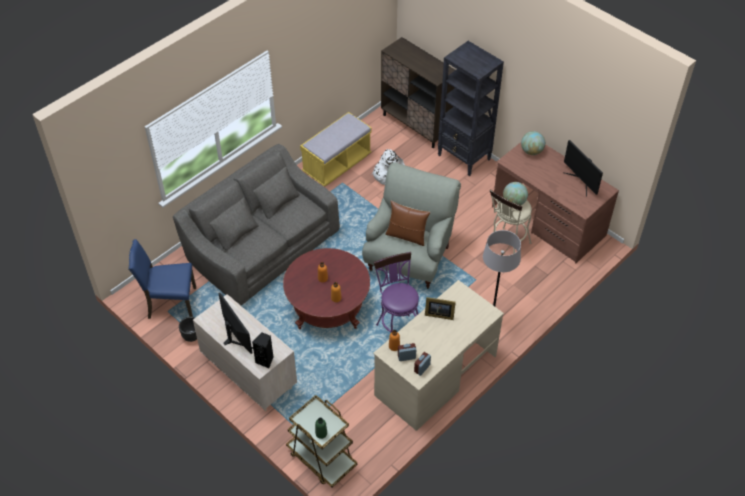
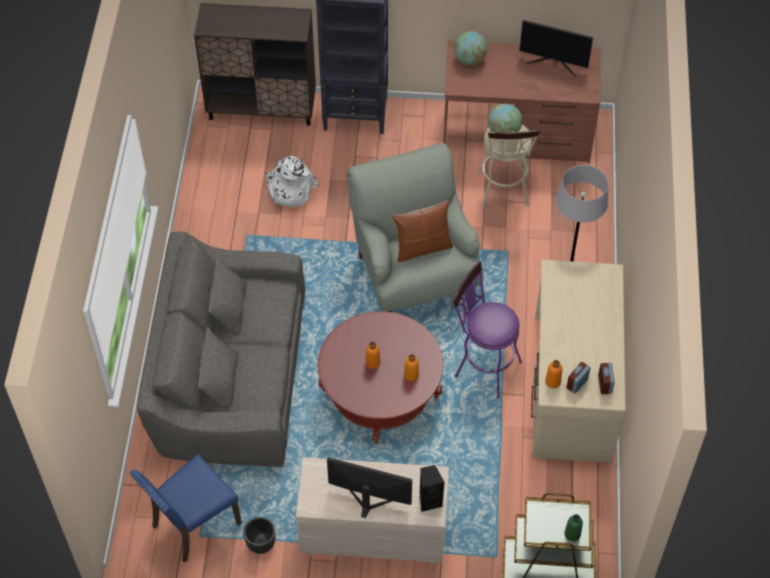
camera: 40 degrees left, 5 degrees up
(337, 164) = (216, 216): yellow bench -> none
(438, 314) = (560, 312): picture frame -> none

